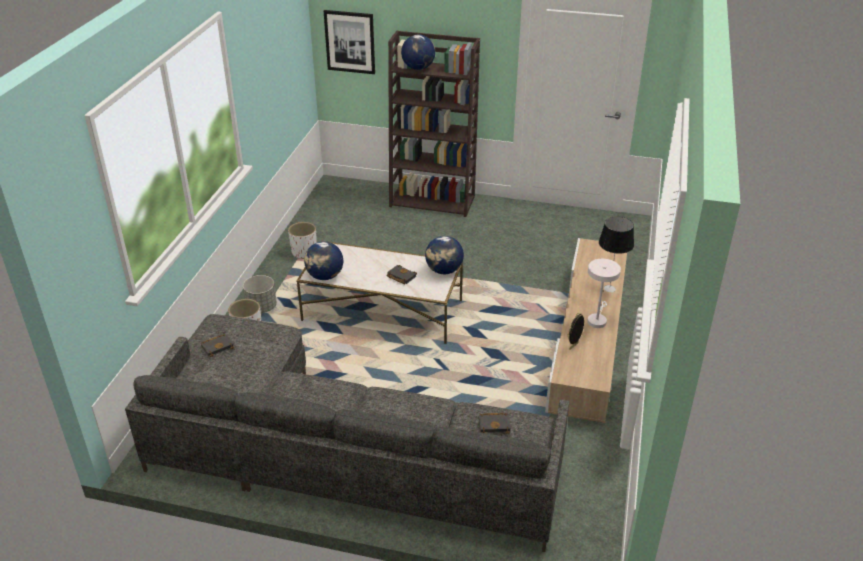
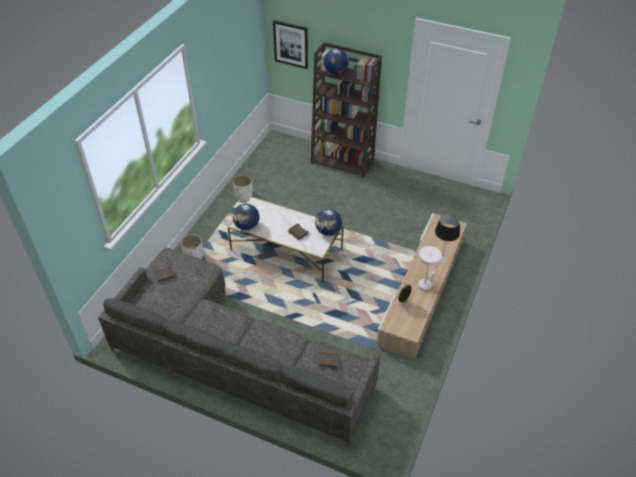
camera: 10 degrees right, 10 degrees up
(261, 307) = (206, 236): grey planter -> none

